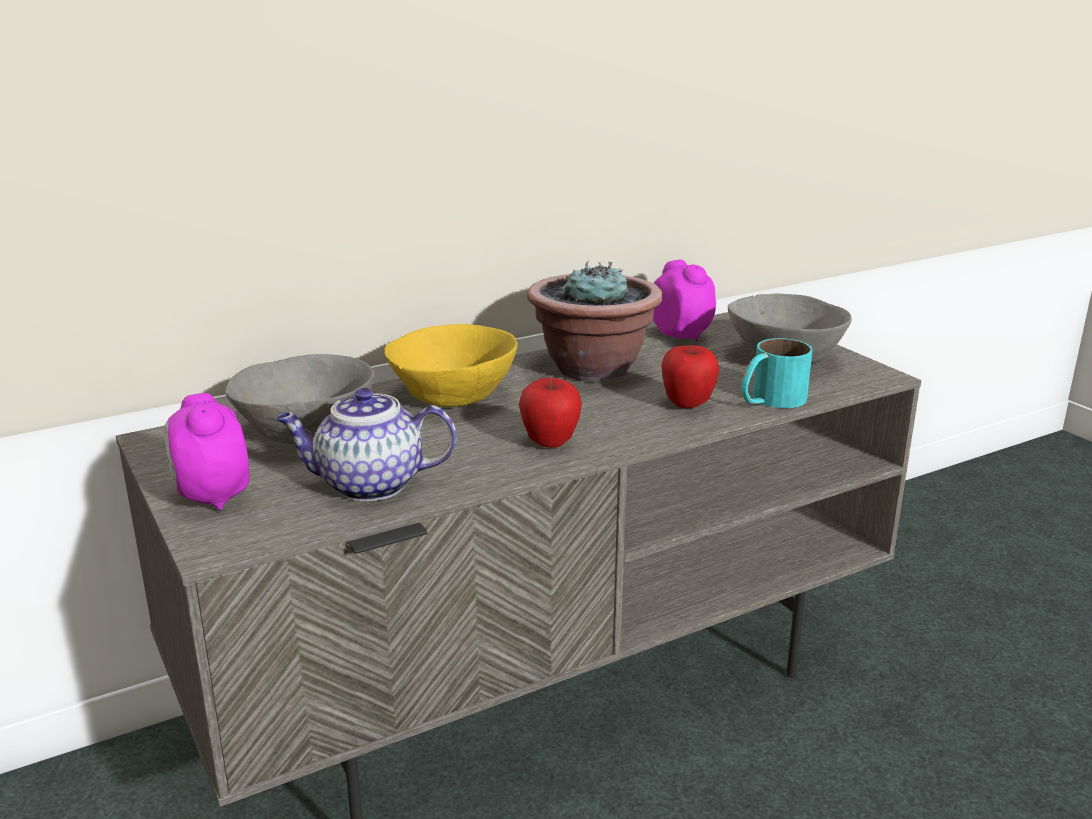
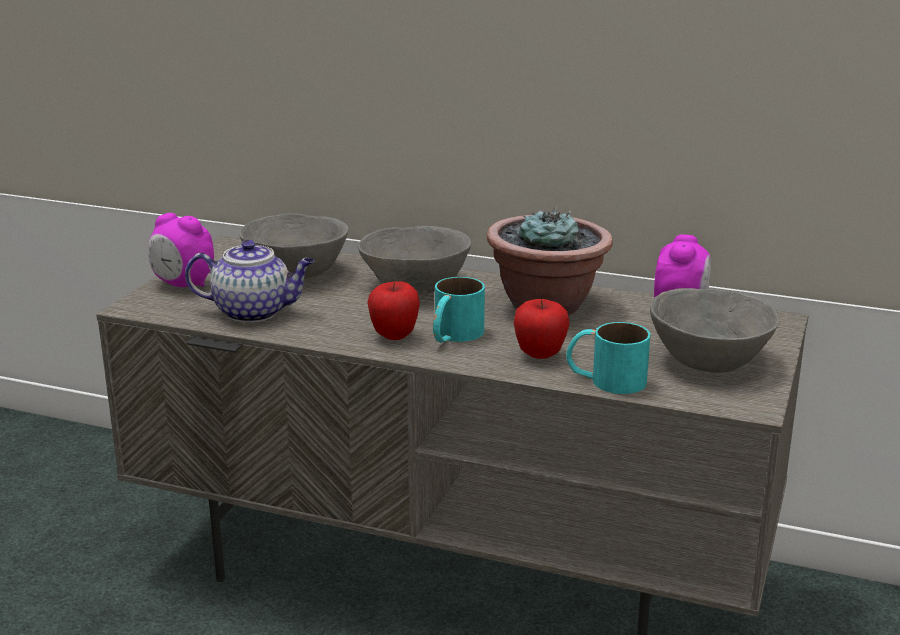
camera: 50 degrees right, 0 degrees up
(212, 498) = (183, 284): alarm clock -> alarm clock turned 90 degrees counterclockwise
(368, 485) = (254, 312): teapot -> teapot turned 135 degrees clockwise
(453, 396) = (417, 285): yellow bowl -> grey bowl
(592, 421) = (453, 336): none -> turquoise mug

